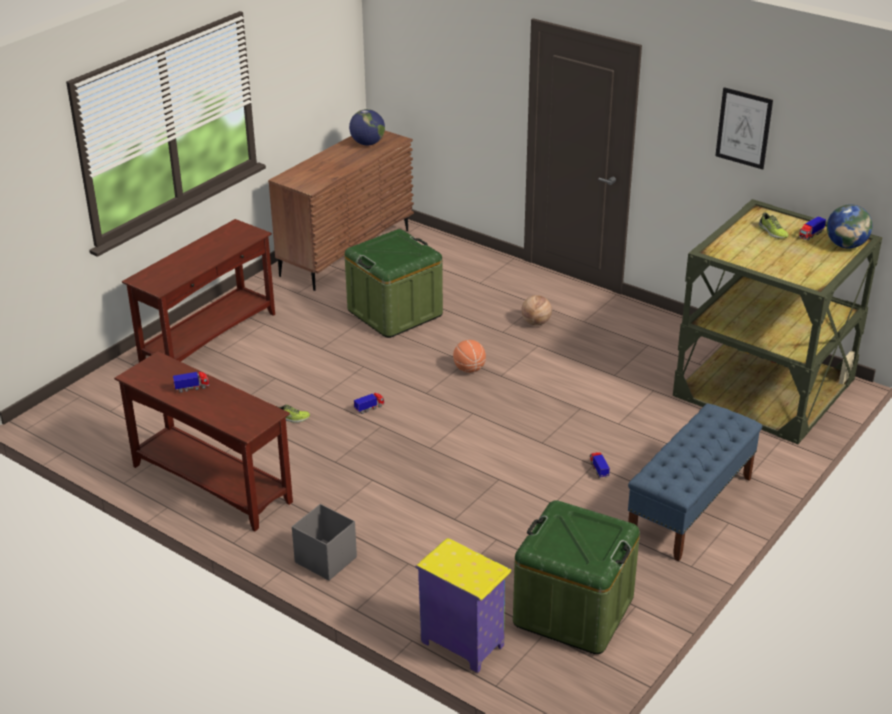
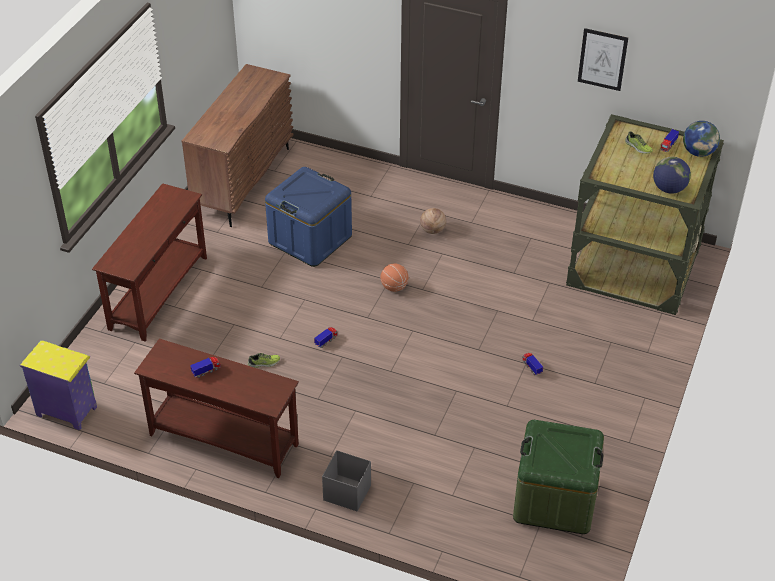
camera: 15 degrees left, 10 degrees up
(367, 143) = (253, 85): globe -> globe (669, 189)
(395, 313) = (310, 239): green storage box -> blue storage box
(462, 642) = (480, 544): nightstand -> nightstand (66, 410)
(690, 508) = (612, 389): blue bench -> none

